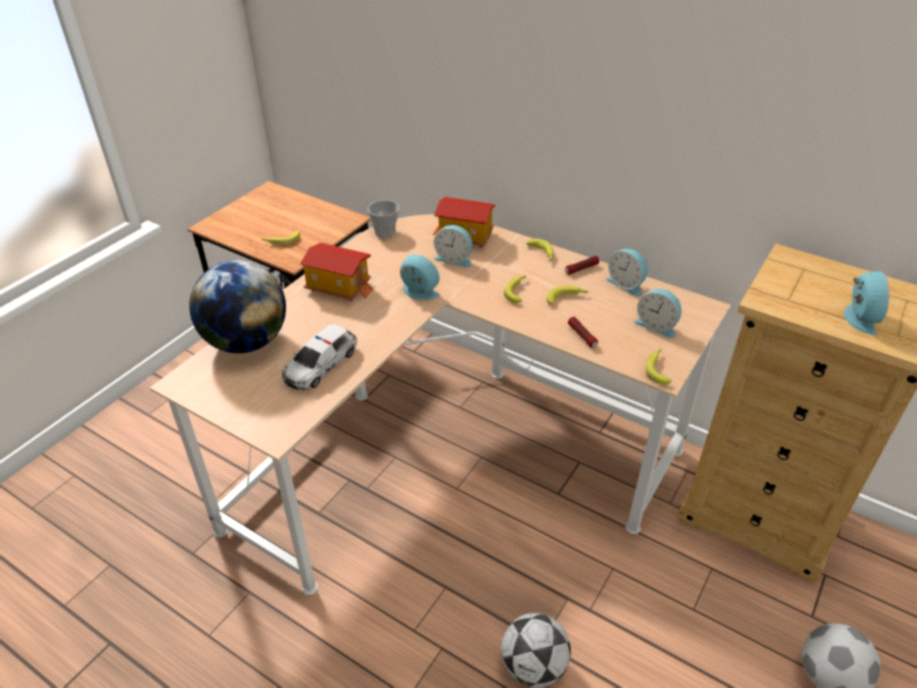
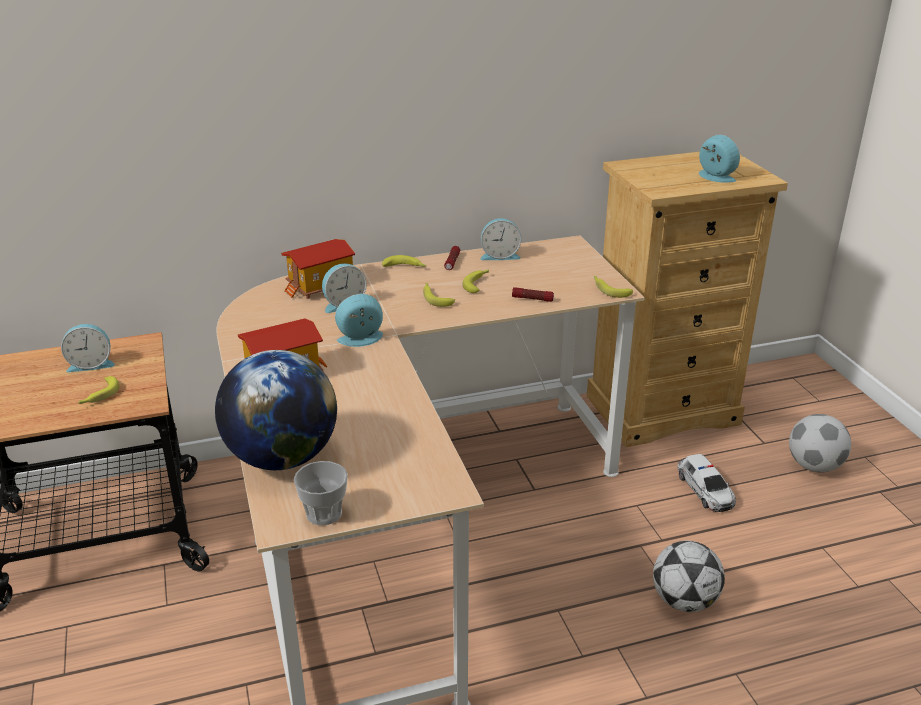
camera: 50 degrees left, 10 degrees down
(320, 364) = (384, 429): toy car -> toy car (705, 490)
(385, 232) = (240, 317): cup -> cup (324, 513)
(657, 325) = (563, 268): alarm clock -> alarm clock (91, 364)

